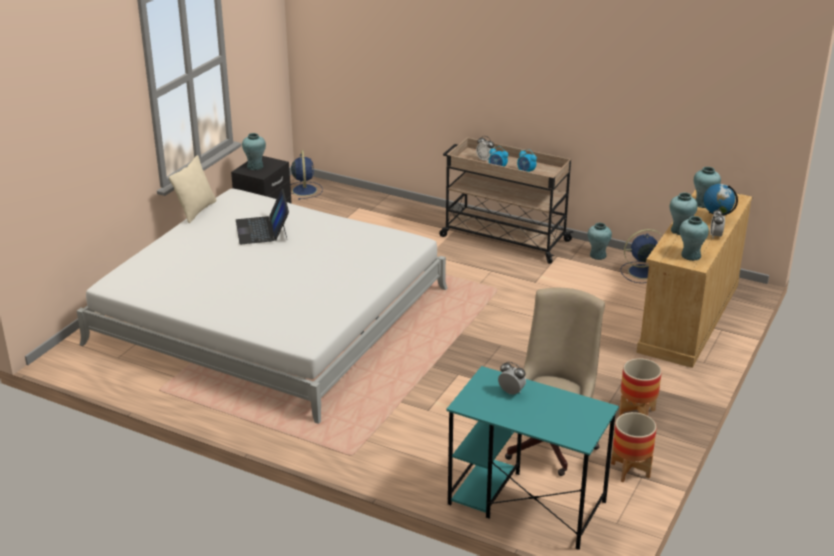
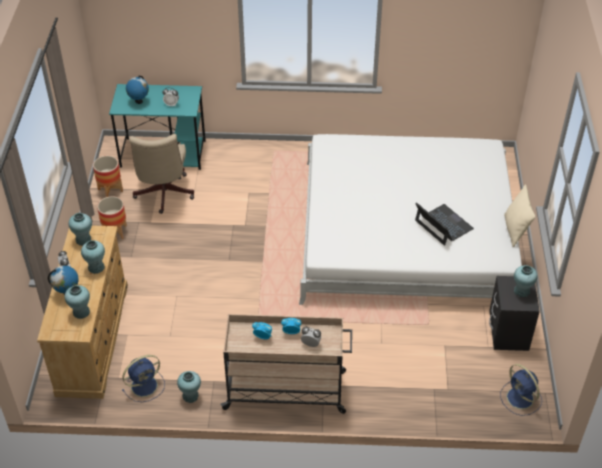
camera: 155 degrees right, 15 degrees up
(562, 411) = (139, 101): none -> globe

